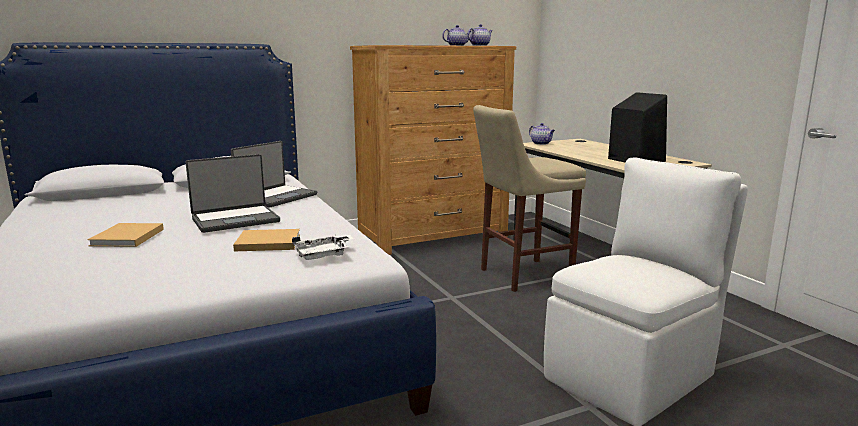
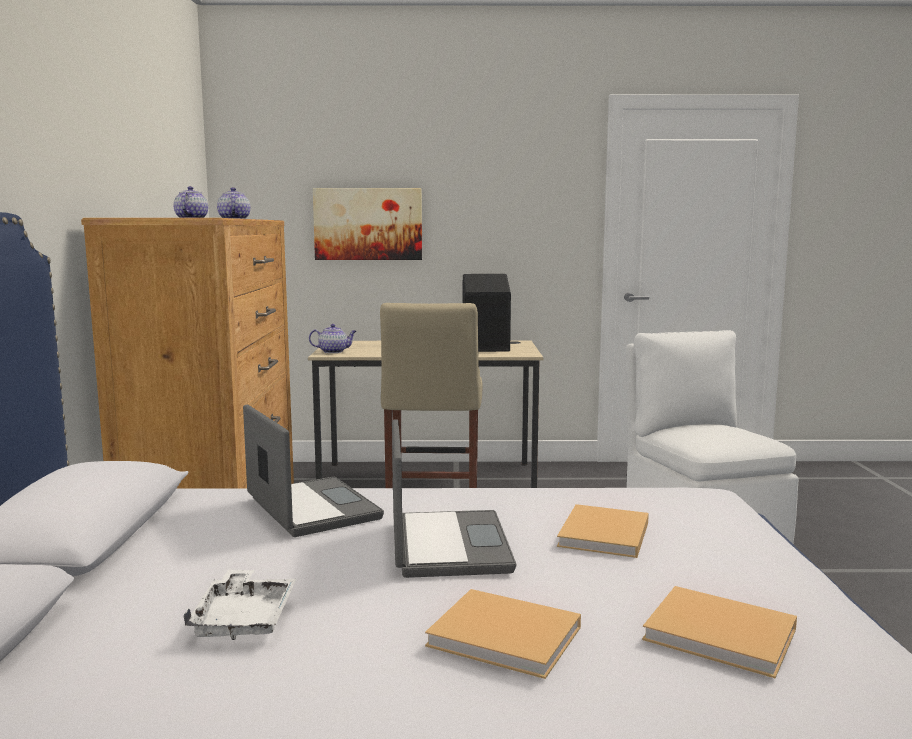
camera: 65 degrees left, 5 degrees down
(123, 268) = (724, 636): none -> beige book
(323, 255) = (683, 510): white tray -> white tray (244, 619)
(614, 48) = (368, 224): none -> picture

